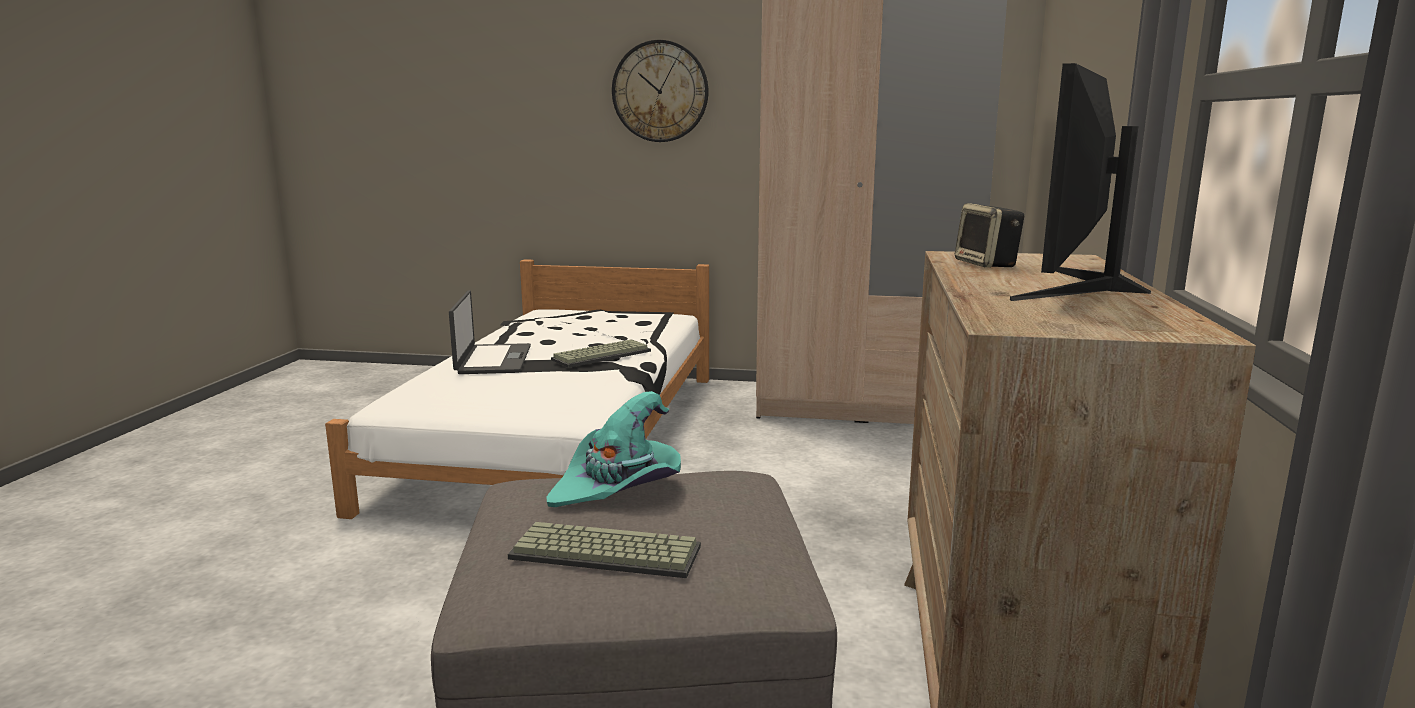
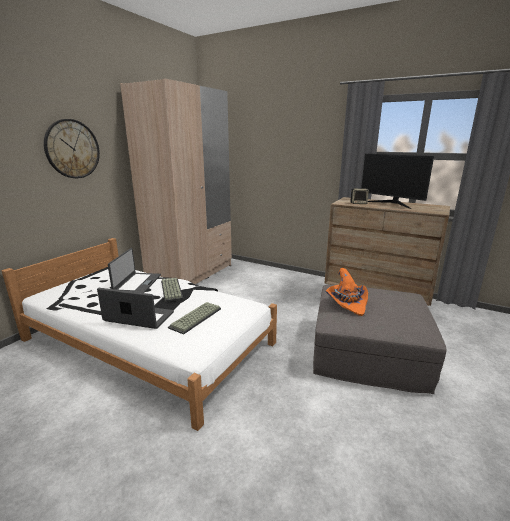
camera: 70 degrees left, 5 degrees up
(602, 554) = (398, 311): keyboard -> keyboard (196, 318)
(610, 335) = (137, 283): none -> laptop
(619, 487) = (347, 302): turquoise hat -> orange hat

